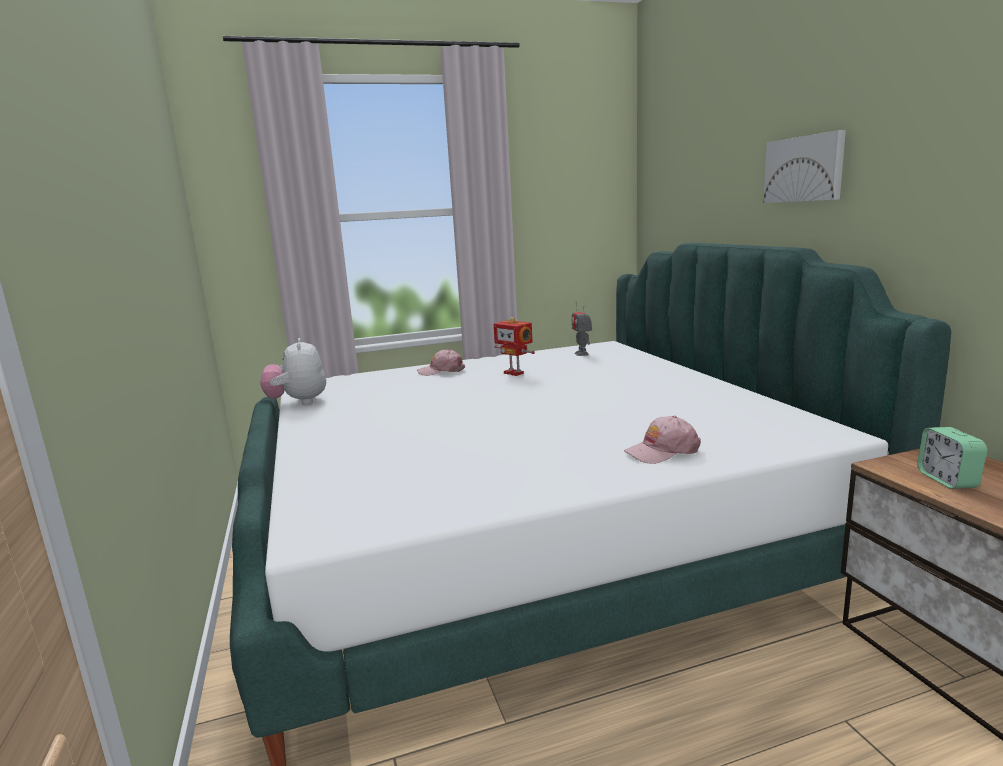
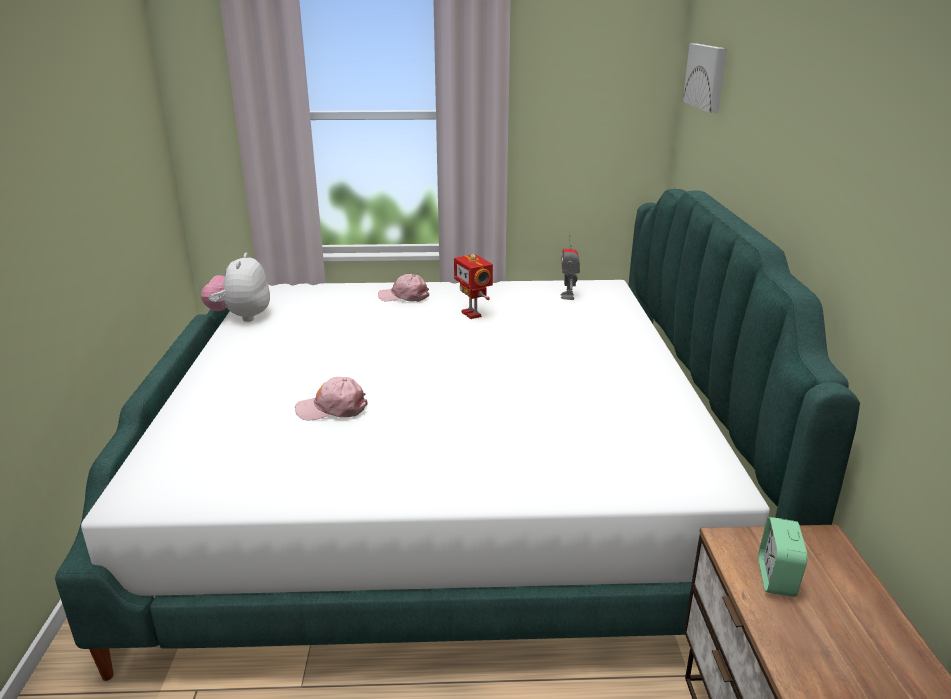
camera: 15 degrees right, 10 degrees up
(662, 451) = (516, 465): pink cap -> pink cap (332, 408)
(805, 169) = (796, 146): picture -> picture (707, 77)

